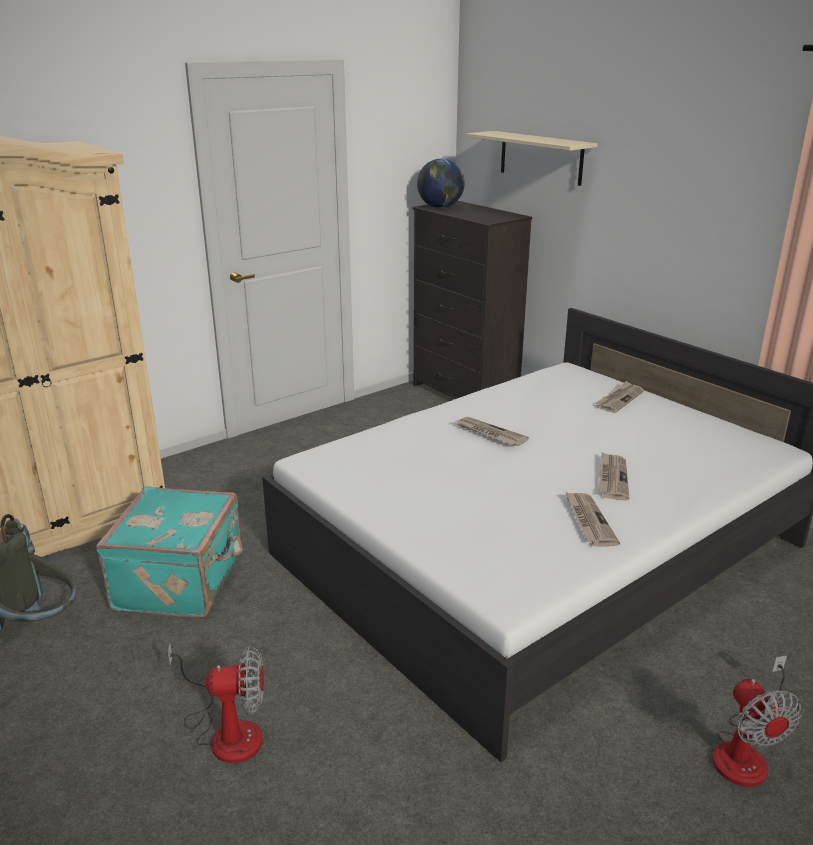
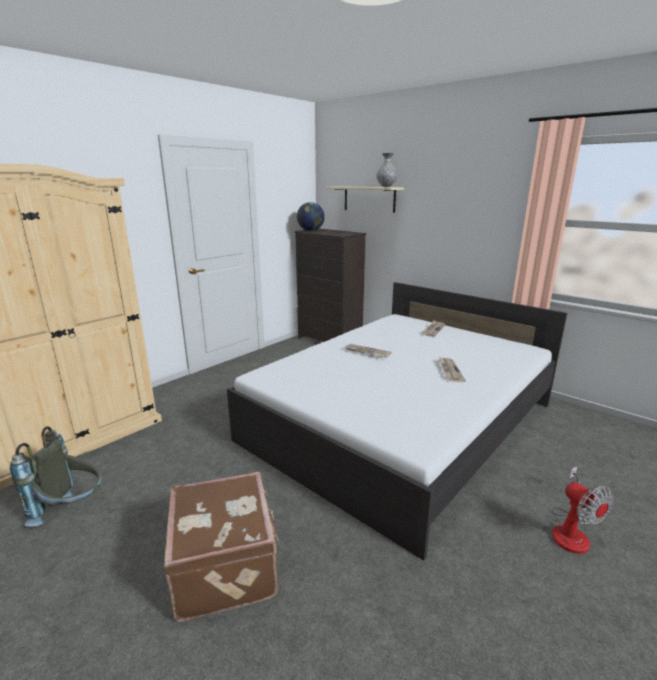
camera: 10 degrees left, 5 degrees down
(182, 581) = (175, 465): turquoise suitcase -> none
(226, 731) = (227, 566): fan -> brown suitcase
(565, 142) = (386, 187): none -> grey vase
(588, 521) = (447, 395): newspaper -> none

